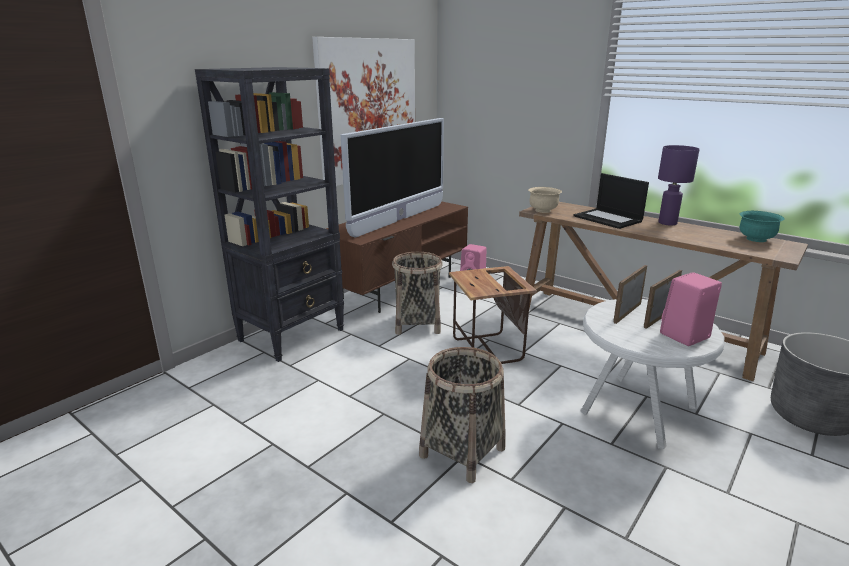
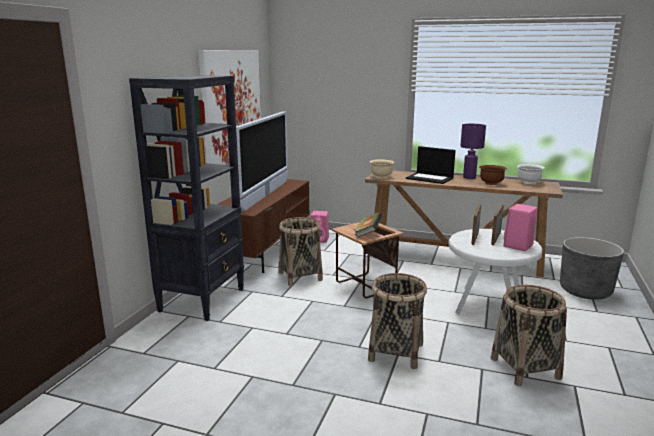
camera: 20 degrees left, 5 degrees down
(487, 285) = (368, 234): none -> book
(631, 522) = (524, 368): none -> basket
(693, 235) = (491, 183): none -> brown bowl
(755, 239) = (528, 182): turquoise bowl -> white bowl

